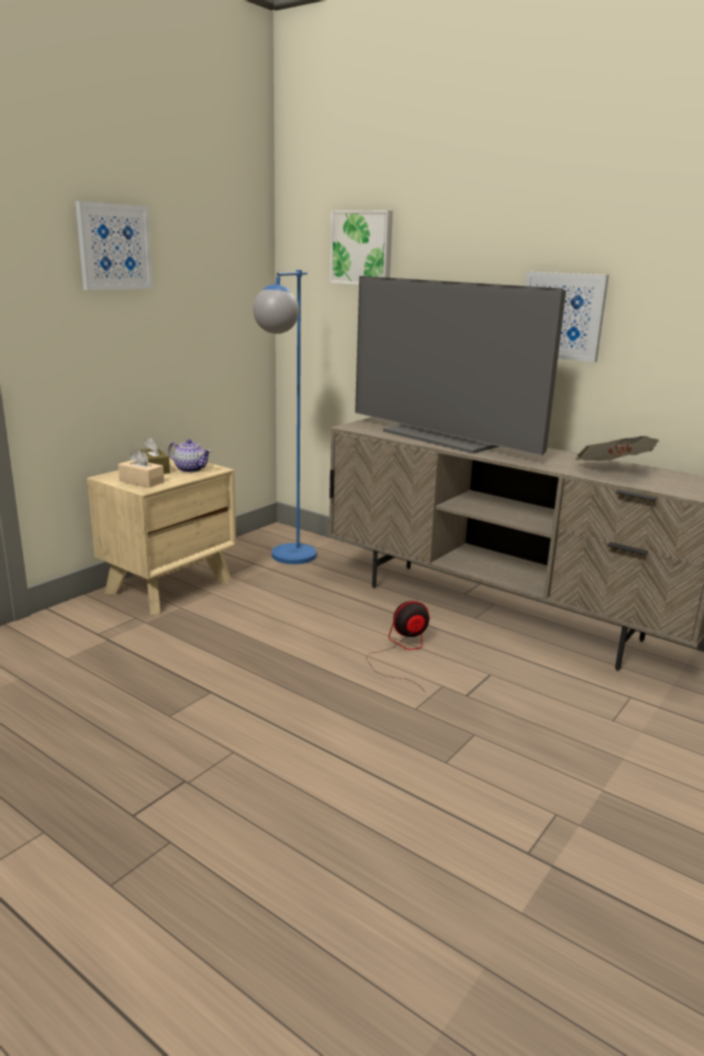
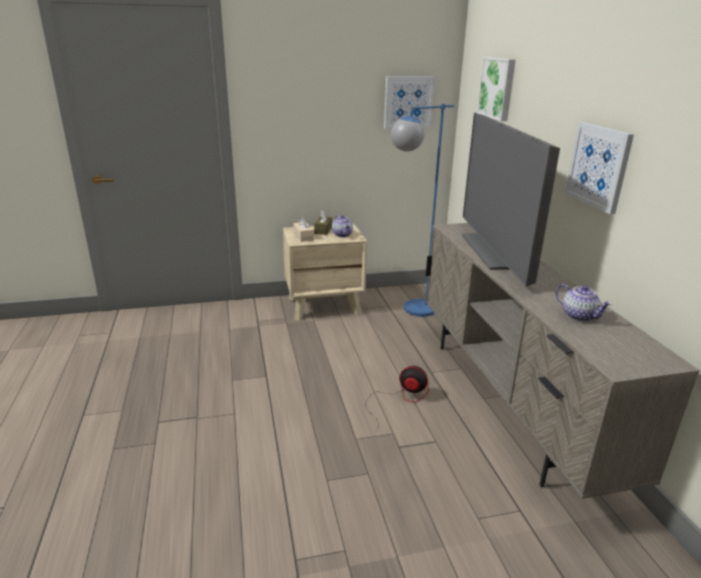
camera: 40 degrees right, 5 degrees up
(114, 247) = (317, 85): picture -> picture (408, 102)
(612, 470) = (579, 316): newspaper -> teapot

